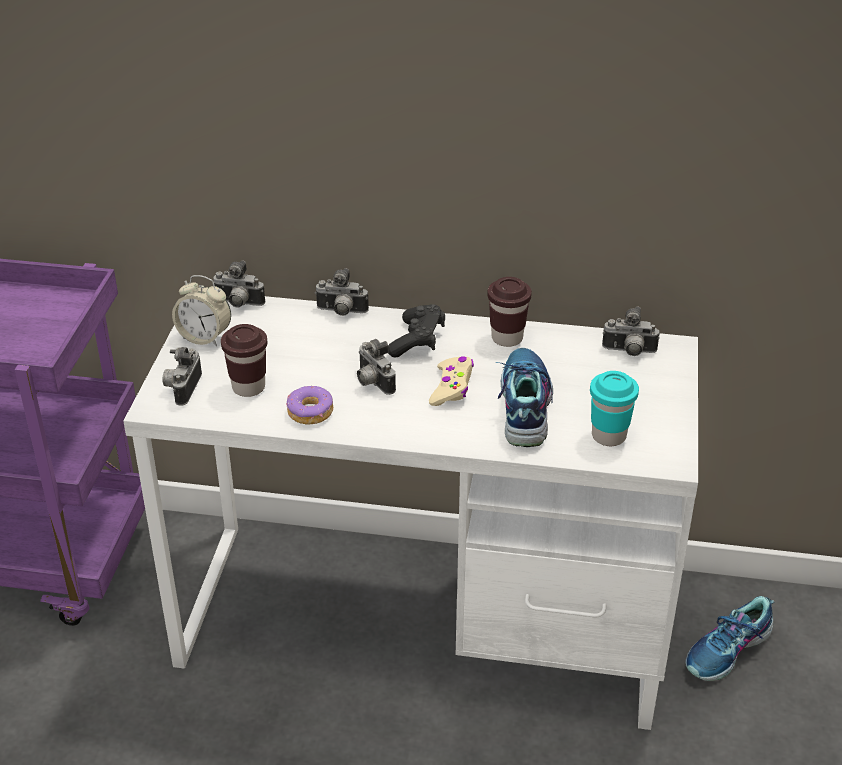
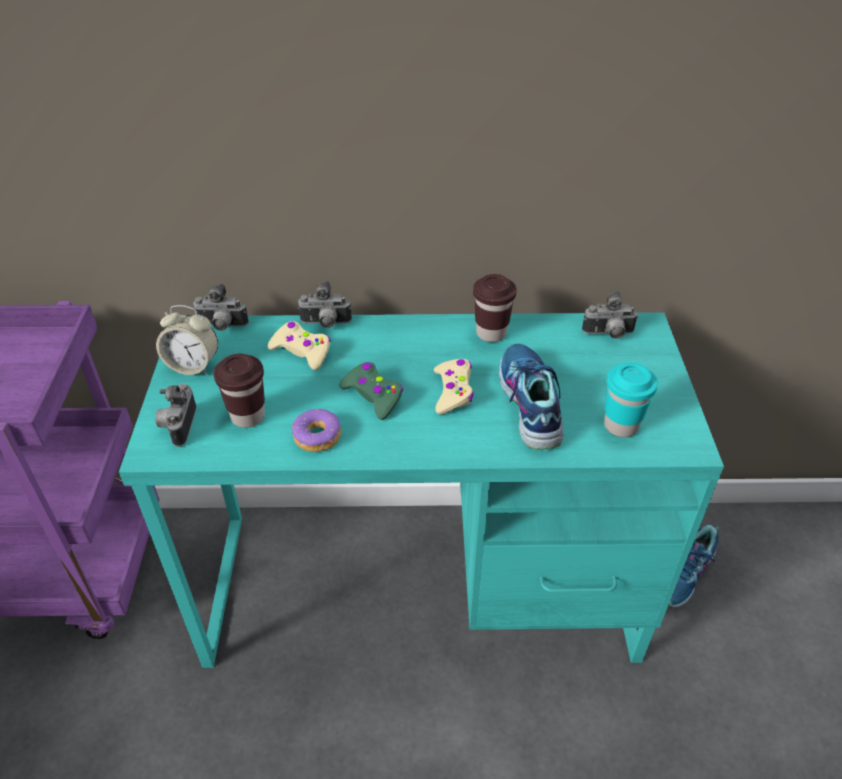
camera: 10 degrees left, 5 degrees up
(312, 335) = (302, 351): none -> beige game controller
(372, 382) = (373, 396): camera -> green game controller
(417, 341) = (407, 346): black game controller -> none
(423, 622) = (422, 585): white desk -> turquoise desk

